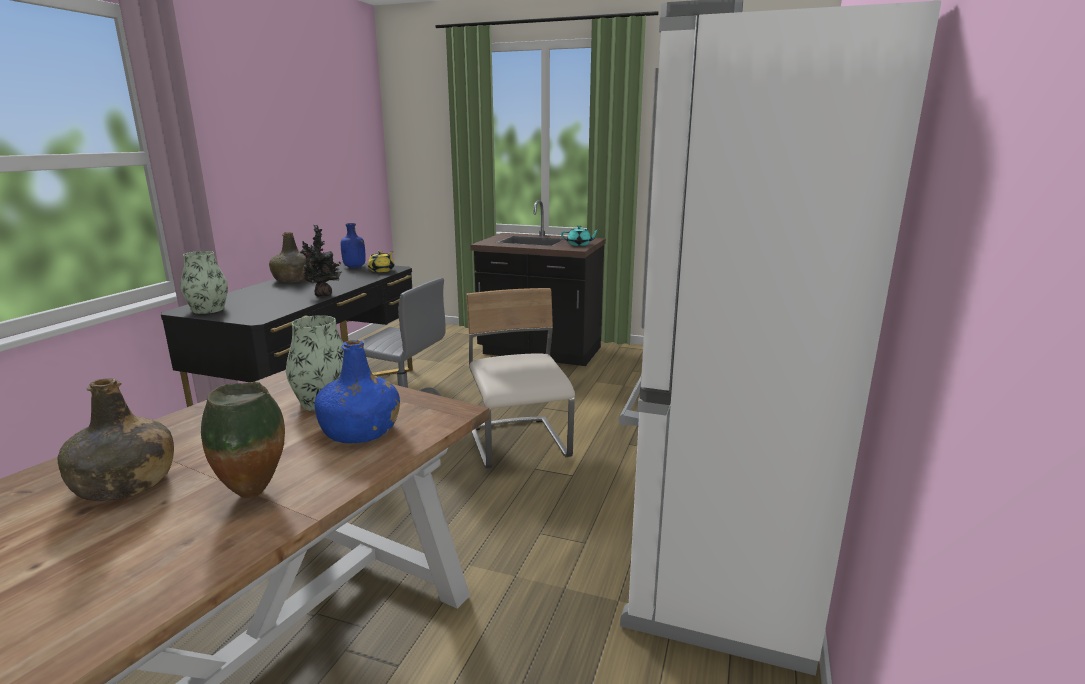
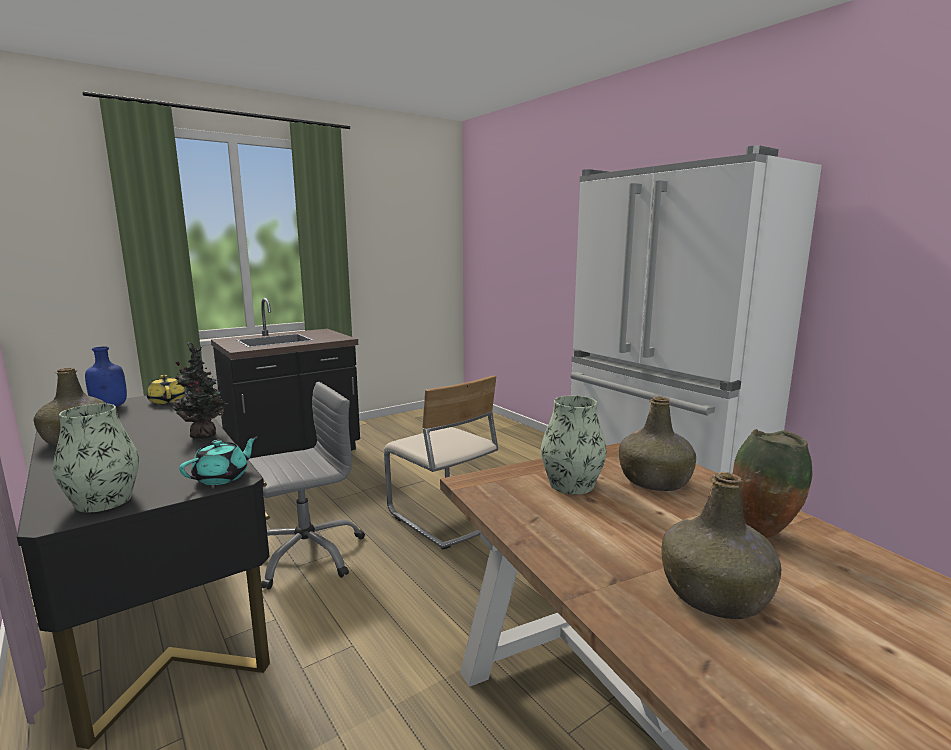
camera: 55 degrees left, 5 degrees down
(361, 431) = (655, 481): blue bottle -> green bottle
(519, 445) = (444, 517): beige chair -> beige chair turned 150 degrees counterclockwise
(579, 244) = (331, 335): turquoise teapot -> turquoise teapot (222, 477)

